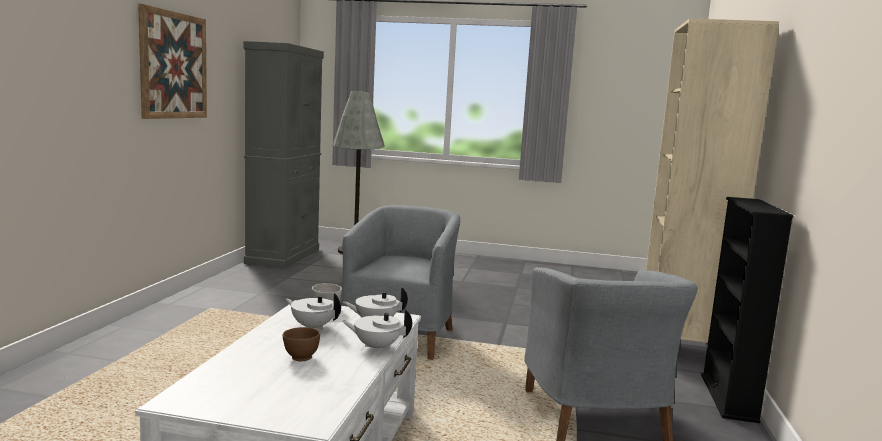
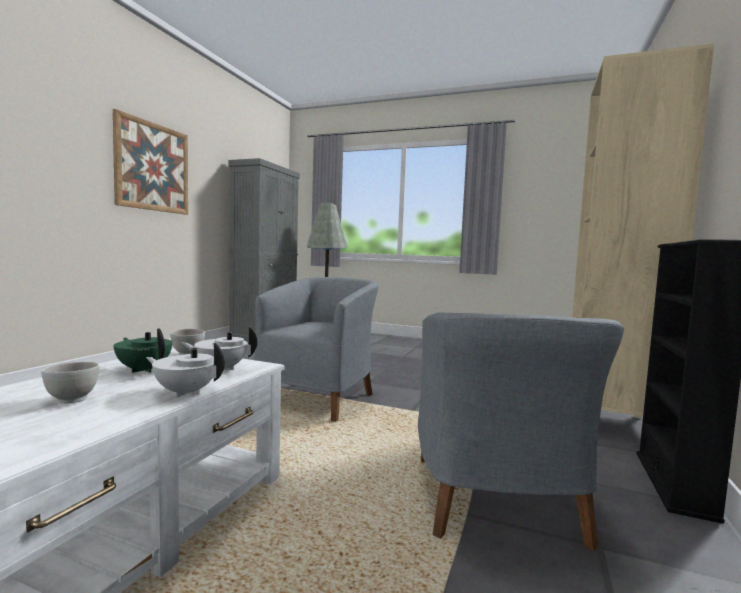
camera: 10 degrees right, 5 degrees down
(301, 358) = (72, 399): brown bowl -> white bowl
(313, 327) = (144, 369): white teapot -> green teapot

